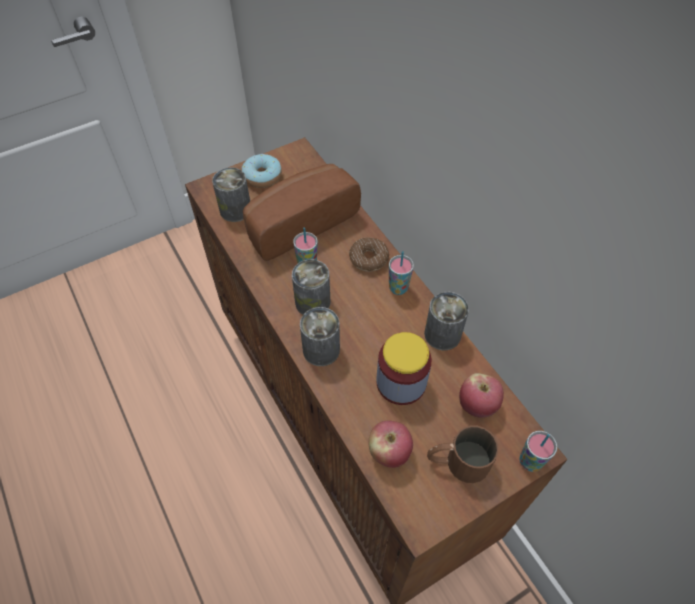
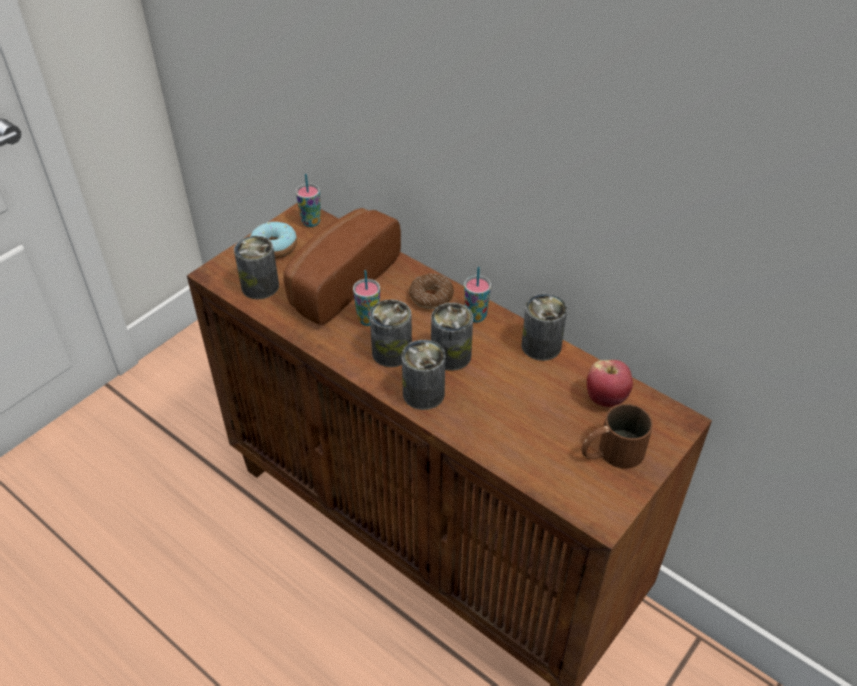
camera: 20 degrees left, 10 degrees down
(360, 320) = (451, 355): none -> can
(389, 452) = (540, 465): apple -> none
(401, 382) = (521, 400): jar -> none
(530, 462) = (679, 432): cup -> cup (311, 222)

